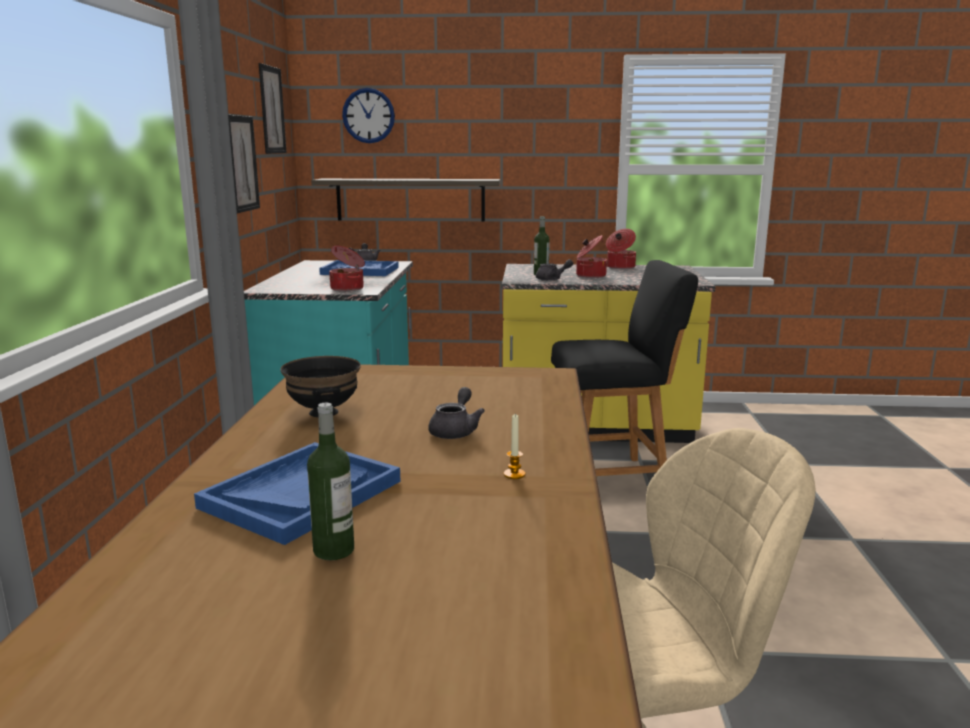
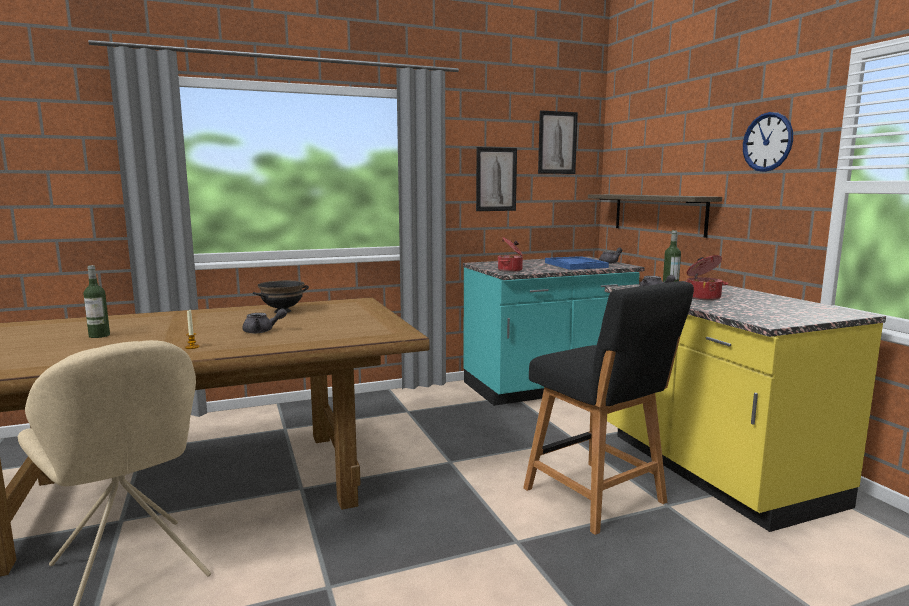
camera: 65 degrees right, 5 degrees down
(302, 494) = (164, 324): blue tray -> none
(368, 115) = (640, 142): wall clock -> wall clock (767, 142)
(620, 267) = (781, 300): cooking pot -> none

